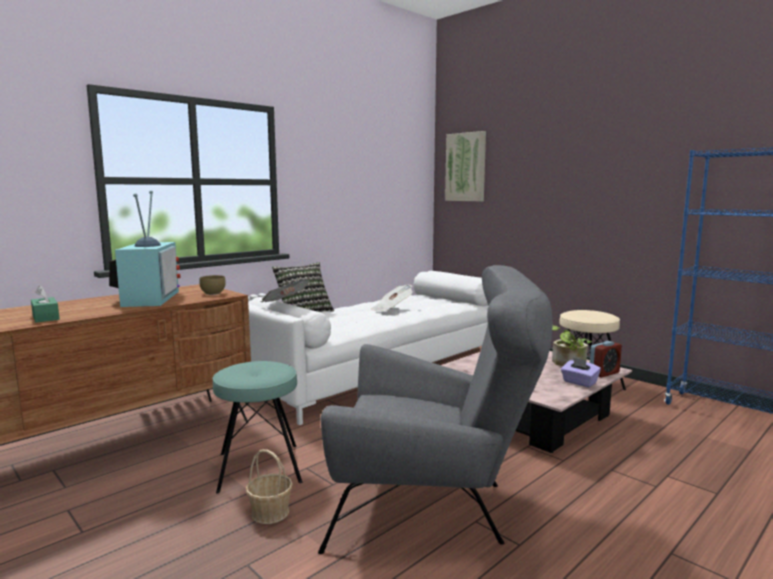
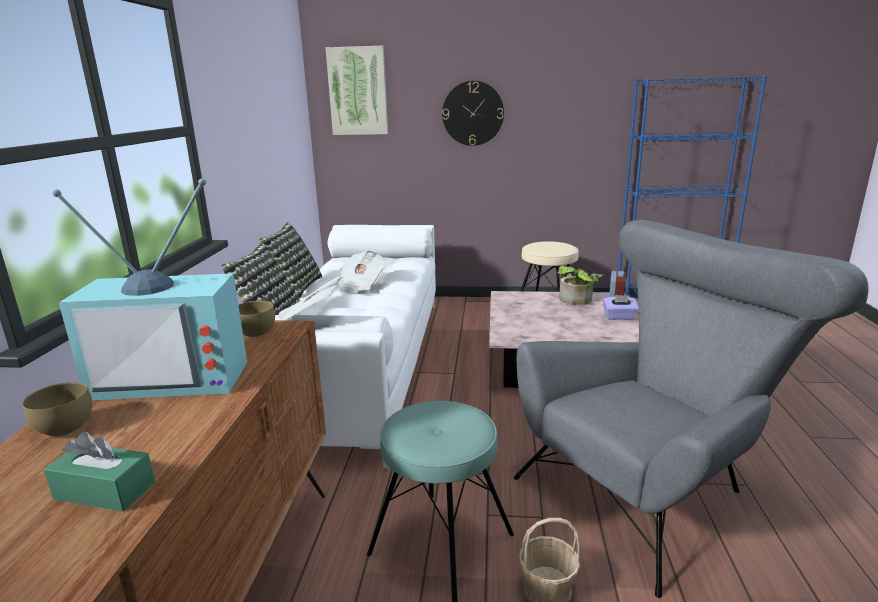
camera: 40 degrees left, 10 degrees up
(81, 302) = (63, 429): none -> brown bowl
(147, 298) = (176, 376): television -> television turned 135 degrees clockwise
(353, 302) = (295, 287): none -> pillow
(549, 186) = (473, 113): none -> wall clock

